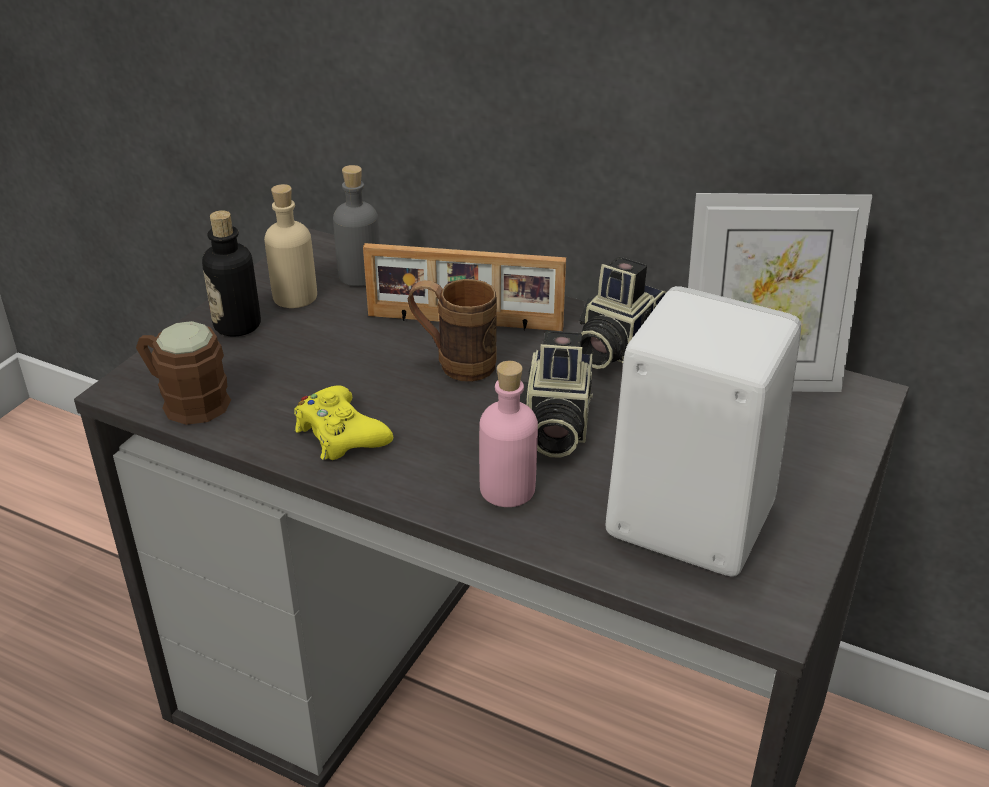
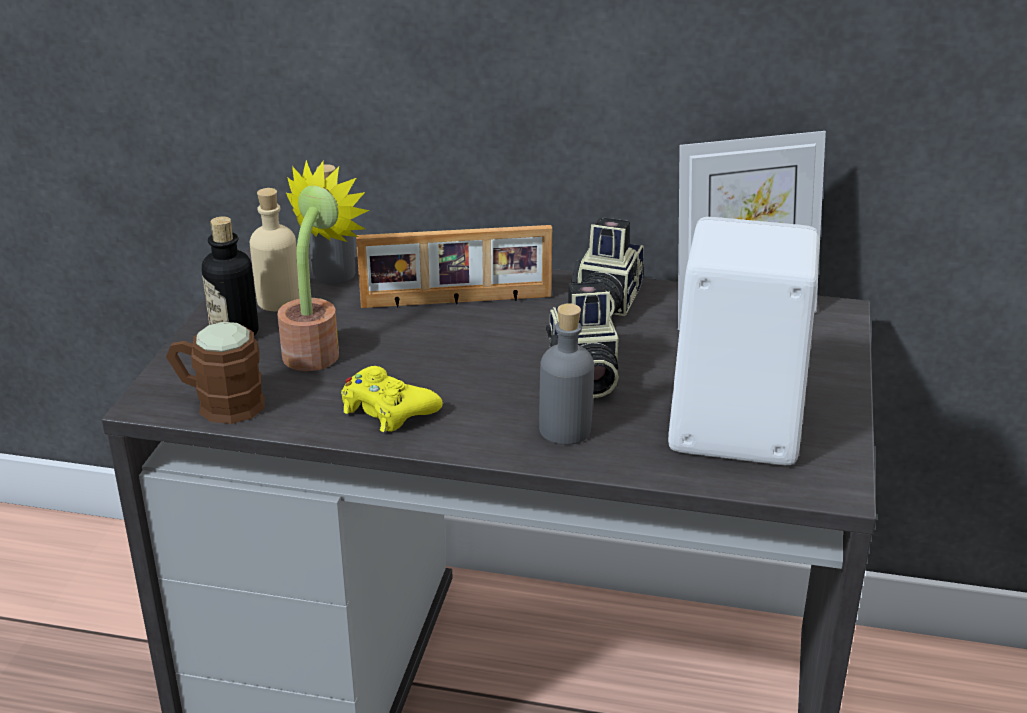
camera: 15 degrees left, 5 degrees down
(304, 356) = (317, 350): none -> potted plant
(454, 363) = (464, 337): brown mug -> none
(507, 489) = (565, 430): pink bottle -> grey bottle

